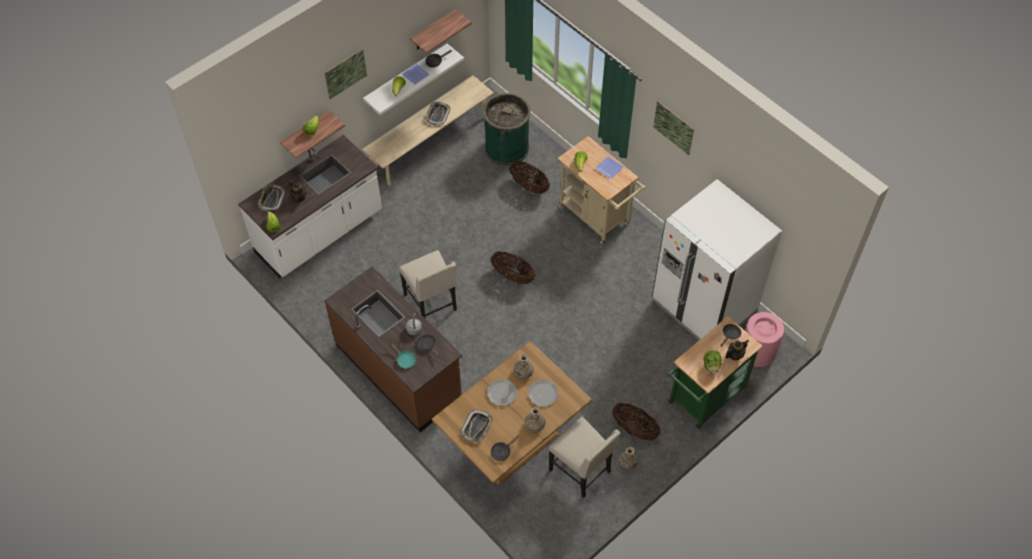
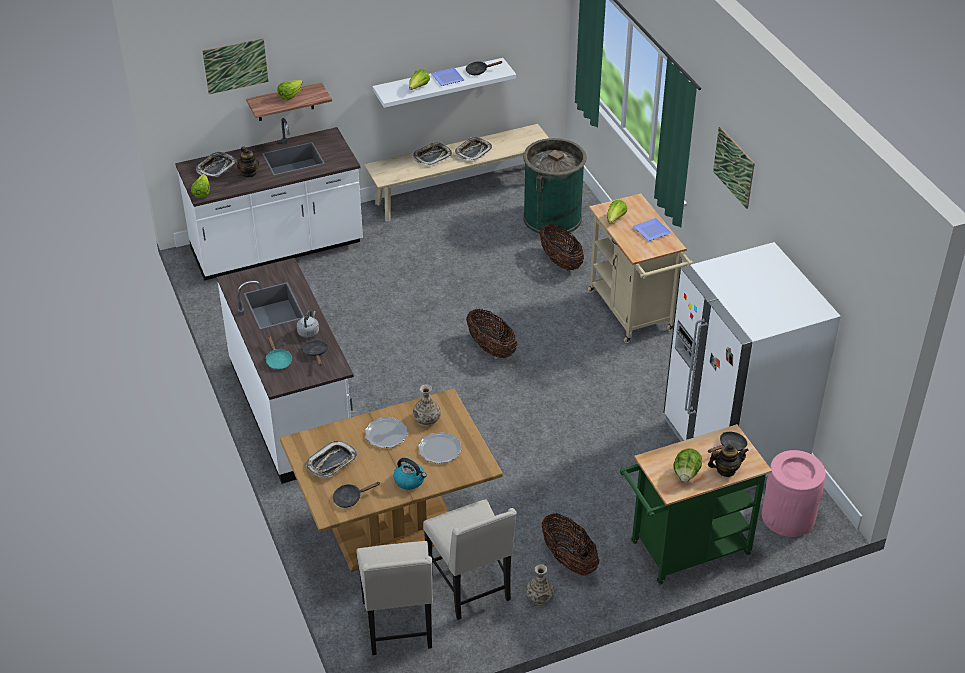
camera: 20 degrees right, 15 degrees down
(345, 73) = (350, 38): picture -> picture (235, 66)
(399, 371) = (292, 411): brown counter -> white counter
(409, 127) = (432, 156): none -> tray
(432, 303) = (373, 350): beige chair -> beige chair (399, 626)
(433, 31) = (483, 29): shelf -> none
(535, 425) = (410, 480): vase -> kettle

